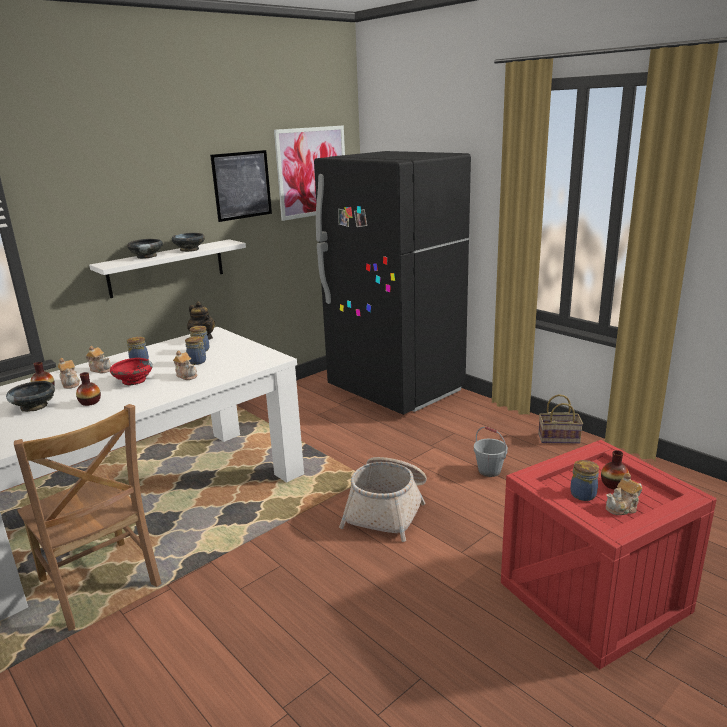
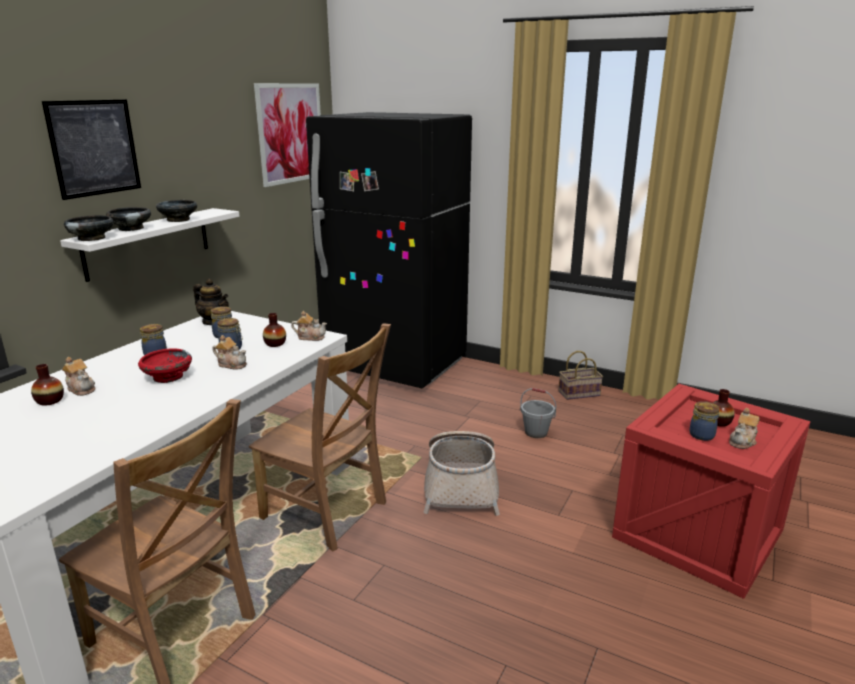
camera: 20 degrees left, 0 degrees up
(34, 406) = (53, 422): black bowl -> black bowl (92, 238)
(90, 402) = (130, 408): vase -> vase (275, 344)
(100, 369) = (110, 368): teapot -> teapot (310, 337)
(242, 185) = (224, 145): picture -> picture (94, 148)
(261, 513) = (327, 512): none -> brown chair

